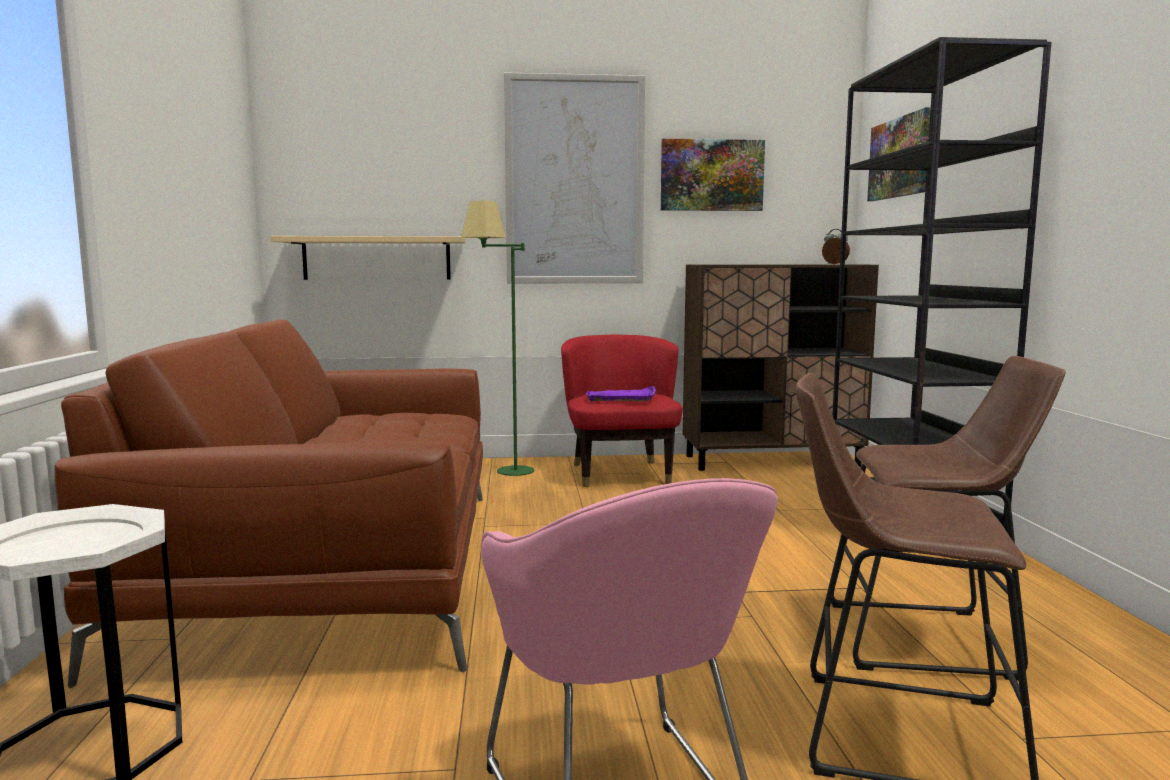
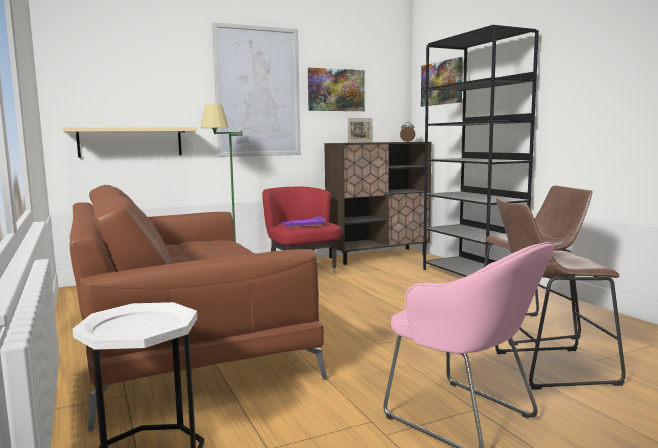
camera: 20 degrees left, 0 degrees up
(738, 264) = (360, 142): none -> picture frame

